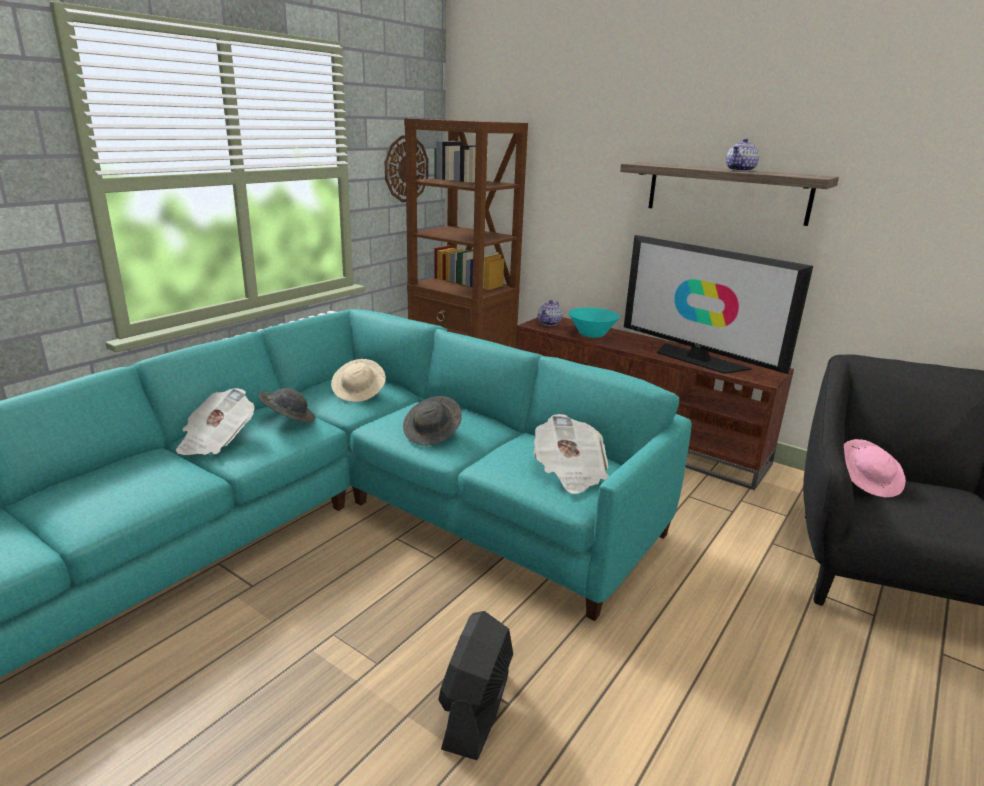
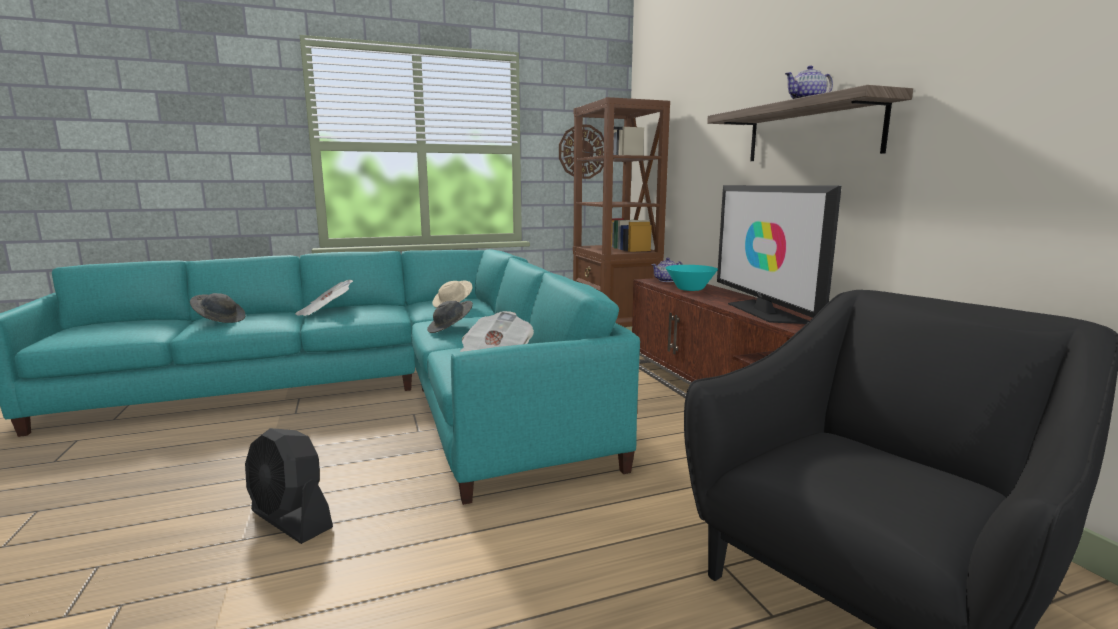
camera: 35 degrees right, 10 degrees down
(288, 420) = (380, 309): grey hat -> grey hat (220, 320)
(476, 711) = (291, 520): black fan -> black fan turned 105 degrees counterclockwise
(868, 482) = (813, 437): pink hat -> none

